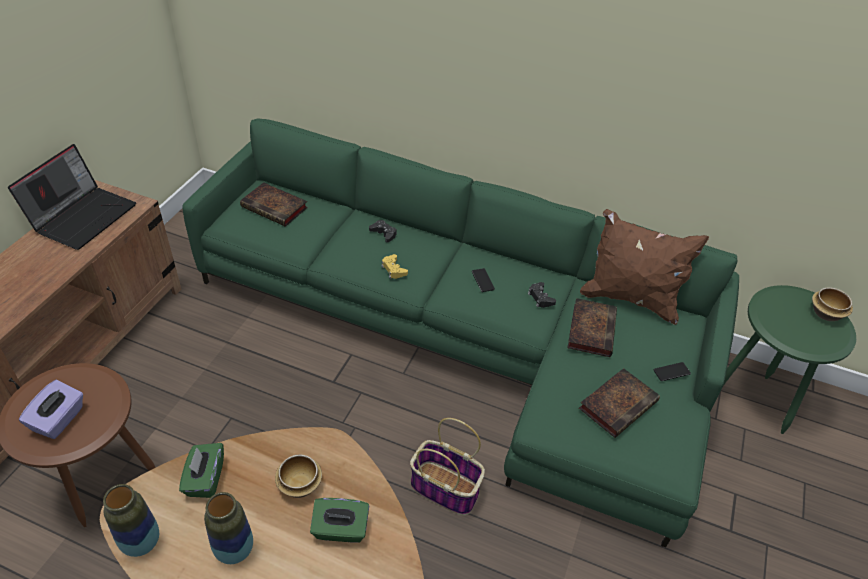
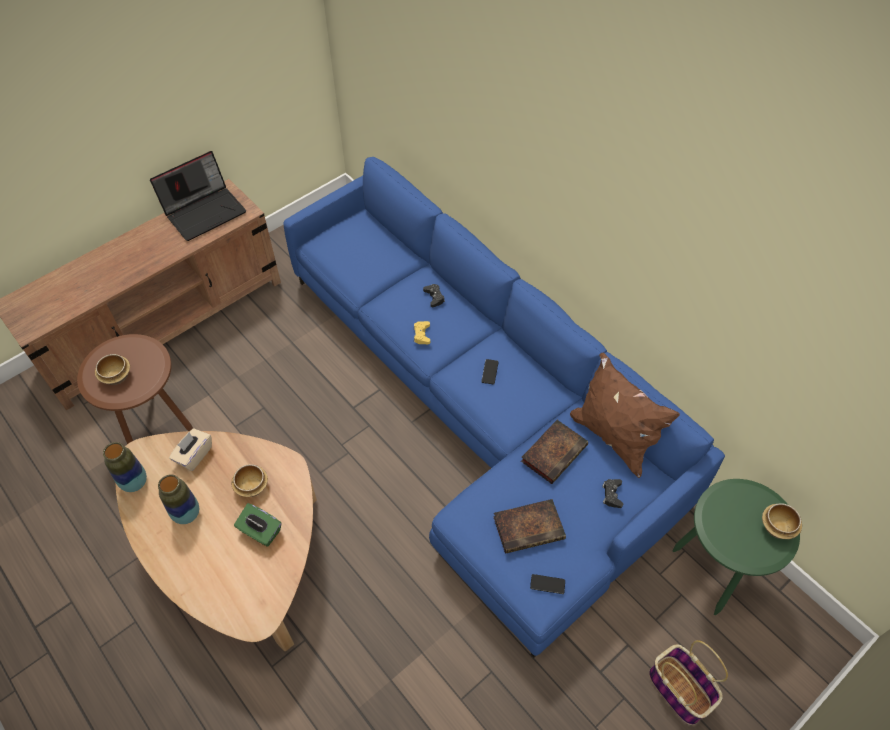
camera: 30 degrees right, 10 degrees up
(59, 420) = (117, 376): purple tissue box -> bowl
(205, 479) = (194, 455): green tissue box -> beige tissue box
(276, 208) = (361, 243): book -> none
(446, 488) = (388, 531): basket -> basket (680, 690)
(466, 340) = (482, 413): green sofa -> blue sofa
(540, 298) = (530, 406): black game controller -> black game controller (612, 495)
(671, 372) = (599, 519): phone -> phone (547, 584)

